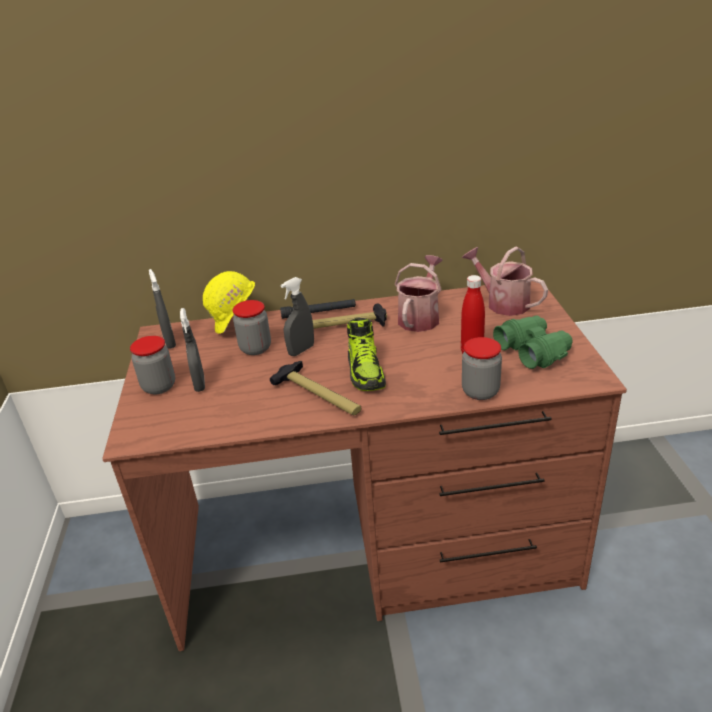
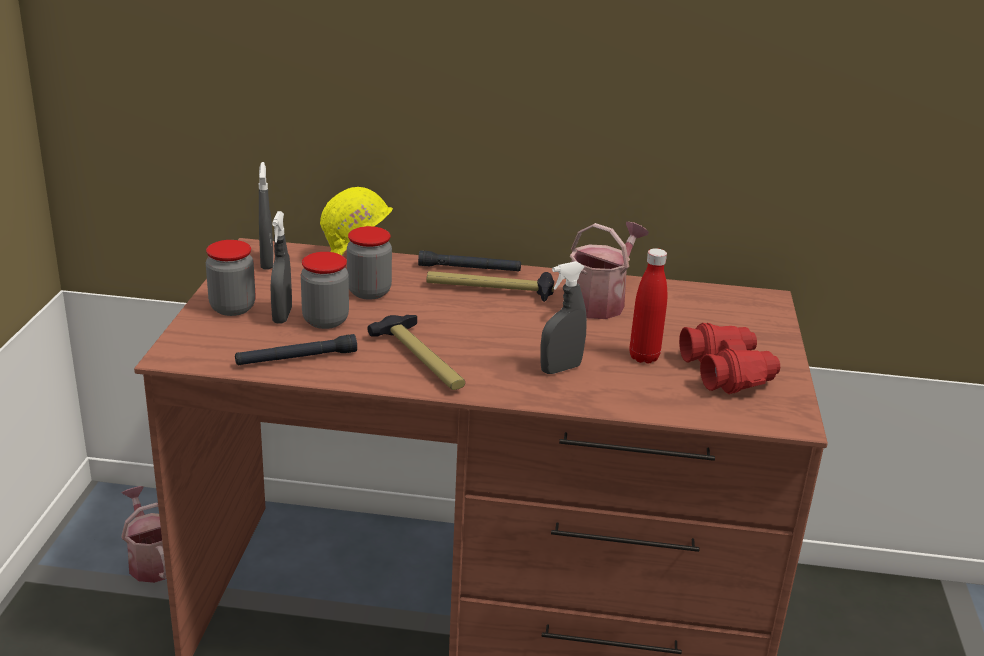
camera: 10 degrees right, 5 degrees down
(225, 418) = (296, 358): none -> black flashlight
(301, 350) = (425, 306): grey spray bottle -> grey spray bottle (560, 369)
(366, 372) = (494, 348): shoe -> none
(480, 391) = (629, 402): jar -> jar (325, 320)
(502, 303) = (720, 309): watering can -> watering can (152, 560)
(533, 351) = (727, 372): green binoculars -> red binoculars

